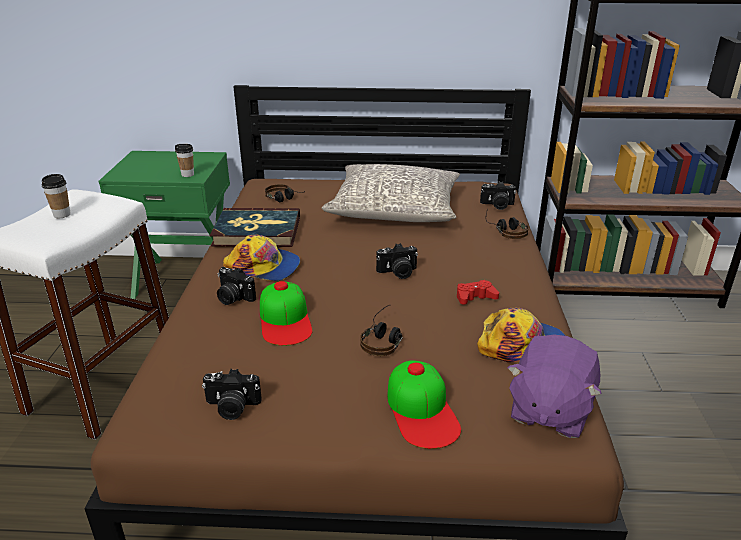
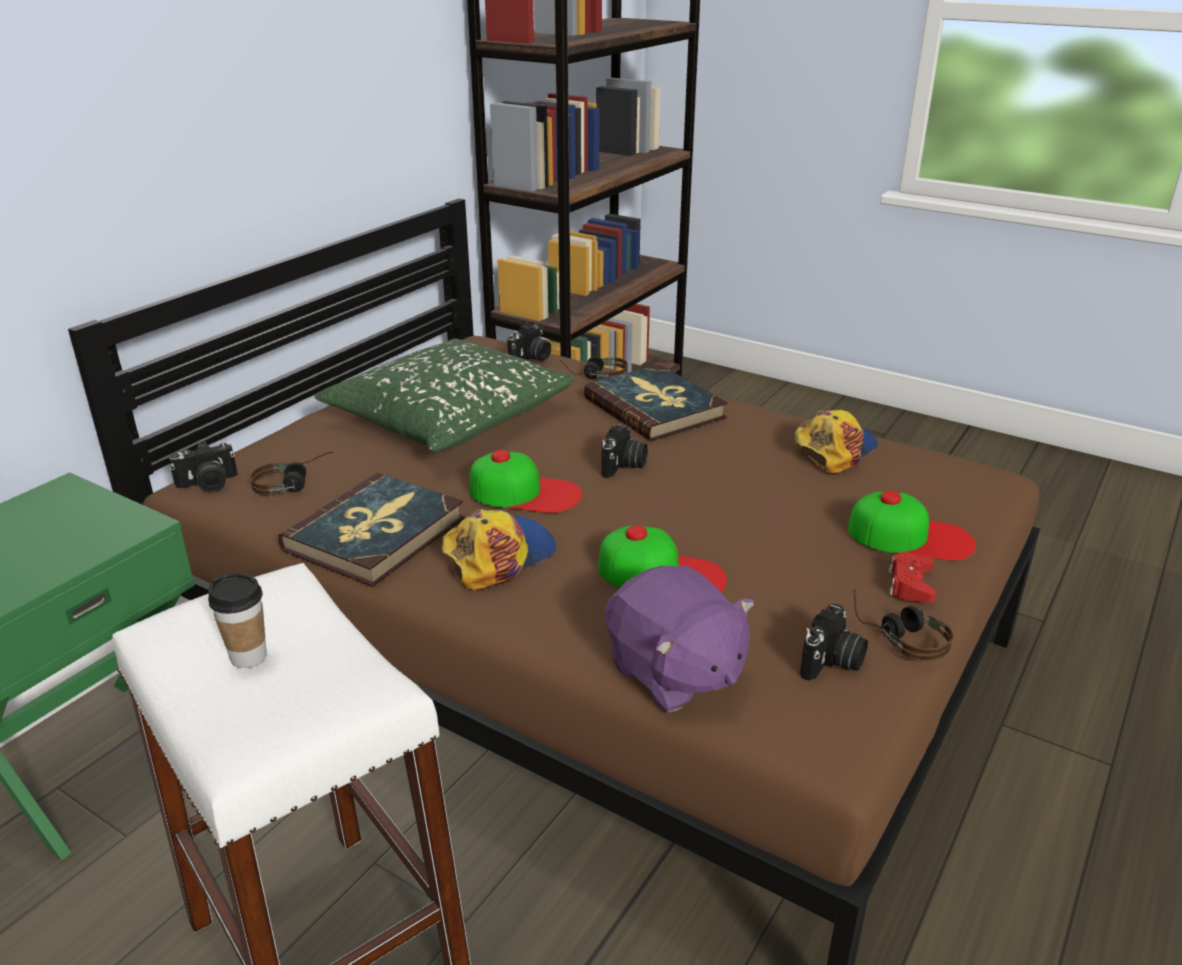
camera: 60 degrees left, 0 degrees up
(187, 174) = (114, 529): cup -> none
(233, 298) = (561, 602): camera -> camera (208, 484)
(333, 254) = (525, 492): none -> cap
(384, 339) = (760, 519): headphones -> headphones (898, 635)
(395, 209) = (449, 417): grey pillow -> green pillow
(475, 297) = (721, 441): red game controller -> red game controller (910, 584)
(489, 261) = (655, 408): none -> book
(549, 410) = (943, 474): purple plush toy -> purple plush toy (674, 673)

